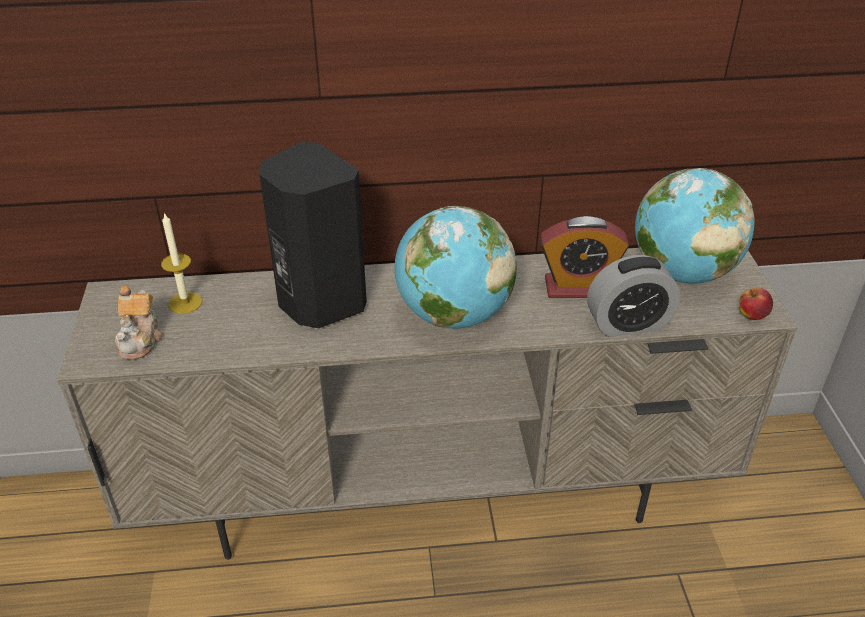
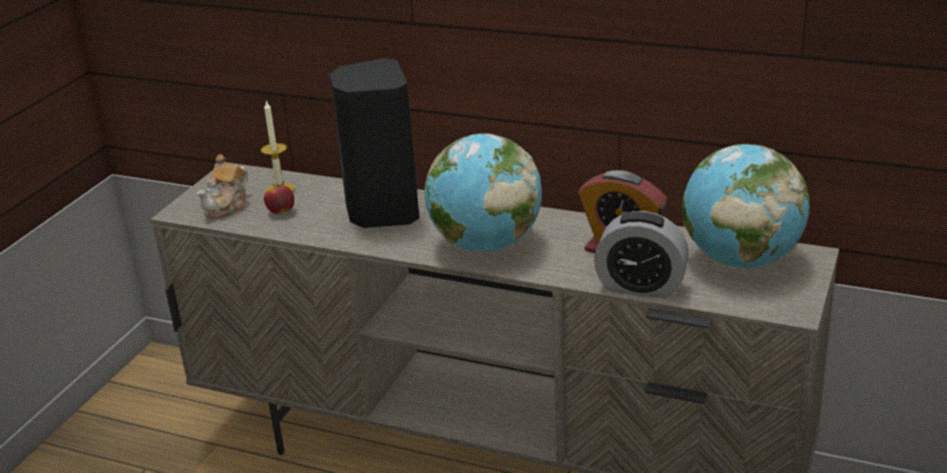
camera: 30 degrees right, 10 degrees down
(752, 316) = (776, 309): apple -> apple (281, 212)

